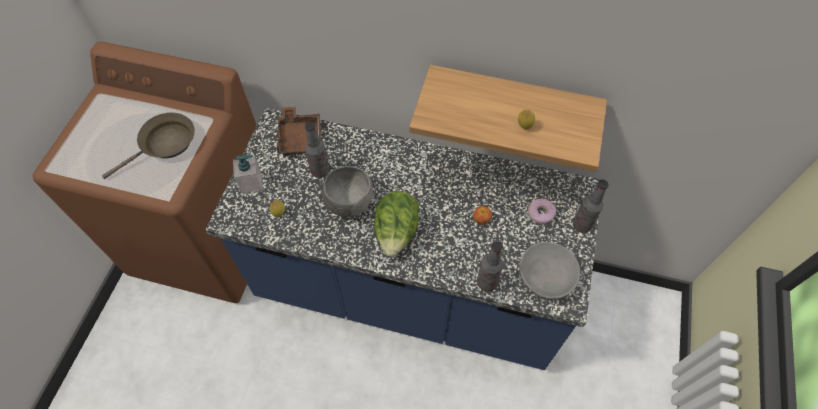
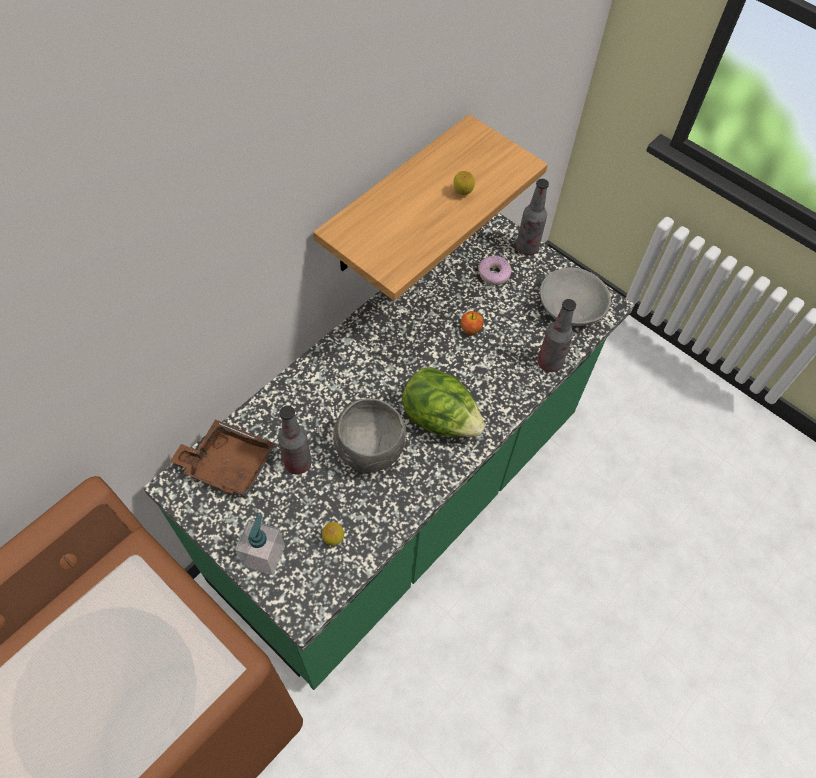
camera: 65 degrees left, 0 degrees up
(165, 145) = (136, 641): brown frying pan -> none
(409, 289) = (401, 501): blue counter -> green counter

